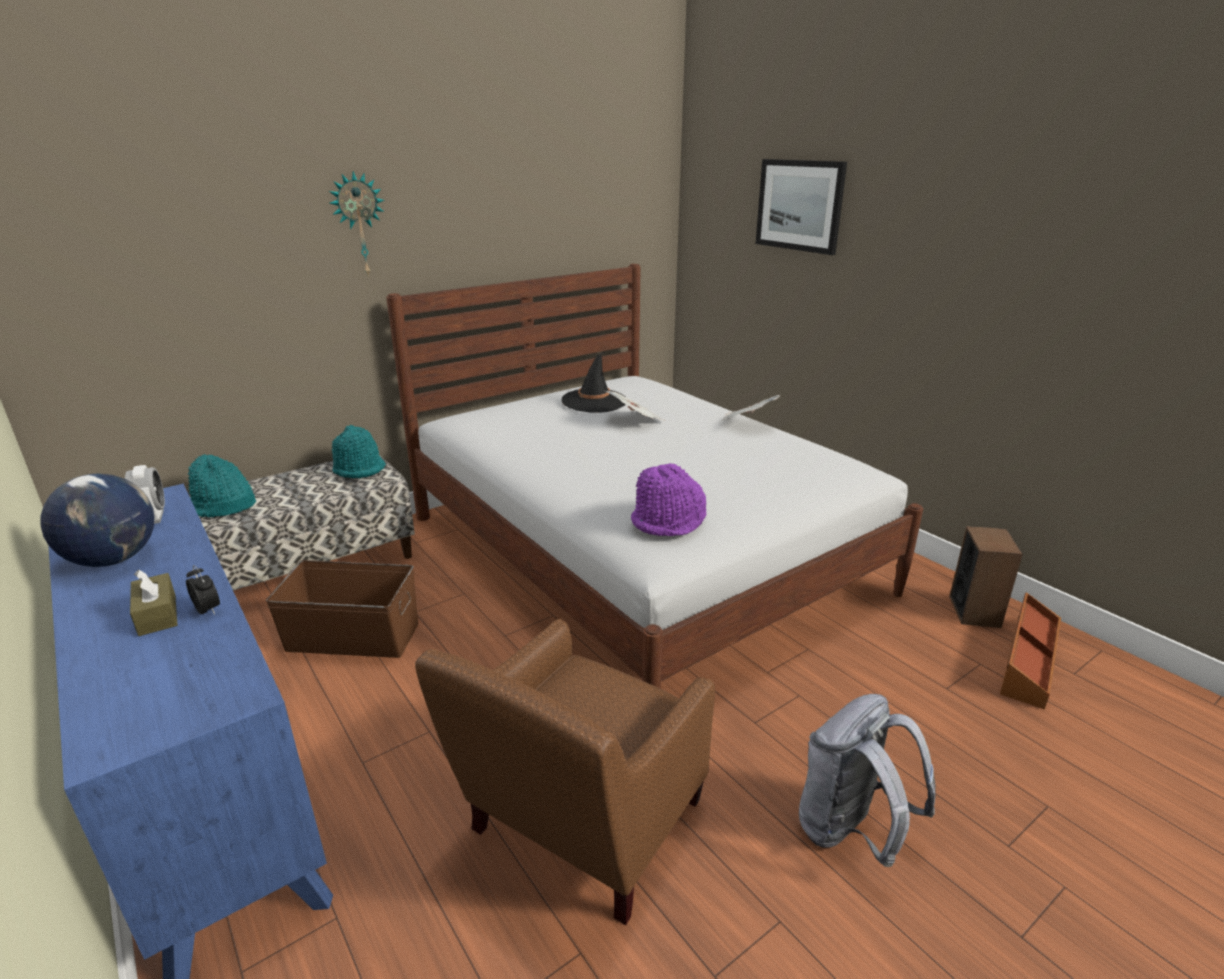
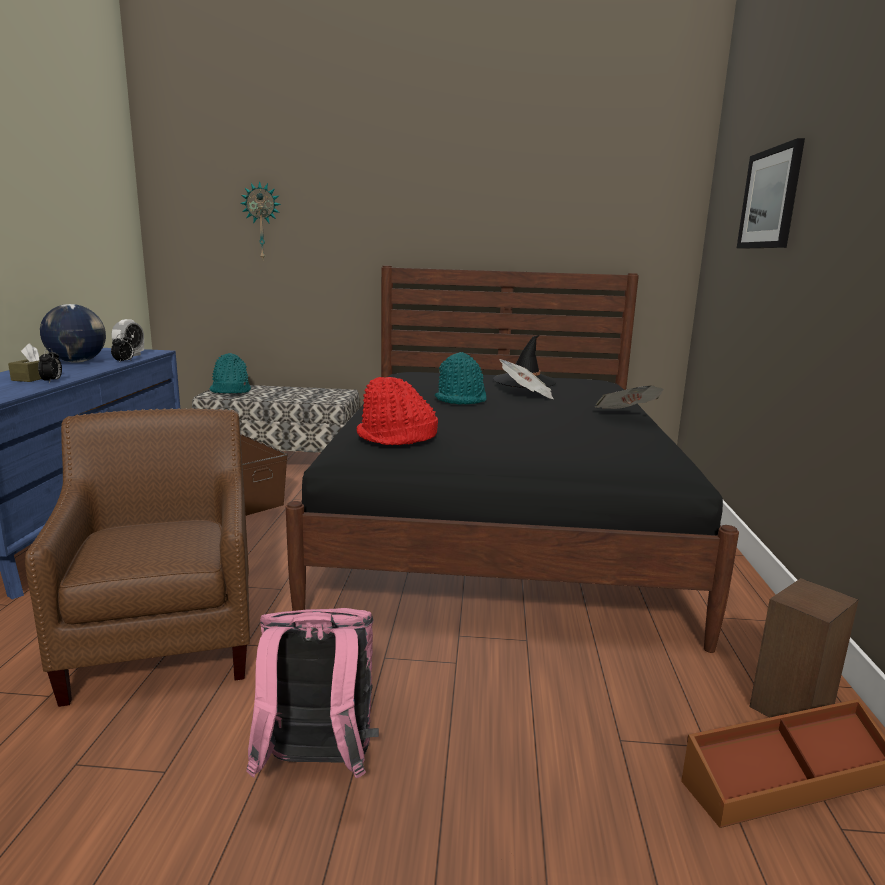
camera: 40 degrees right, 10 degrees down
(185, 532) = (124, 362): none -> alarm clock
(359, 225) = (375, 211): wall clock -> wall clock (262, 221)
(359, 468) = (330, 394): turquoise hat -> turquoise hat (461, 400)
(577, 827) = (167, 640): brown armchair -> brown armchair turned 90 degrees clockwise
(639, 553) = (499, 525): white bed -> black bed
(669, 521) = (396, 438): purple hat -> red hat
(850, 832) = (317, 765): grey backpack -> pink backpack

